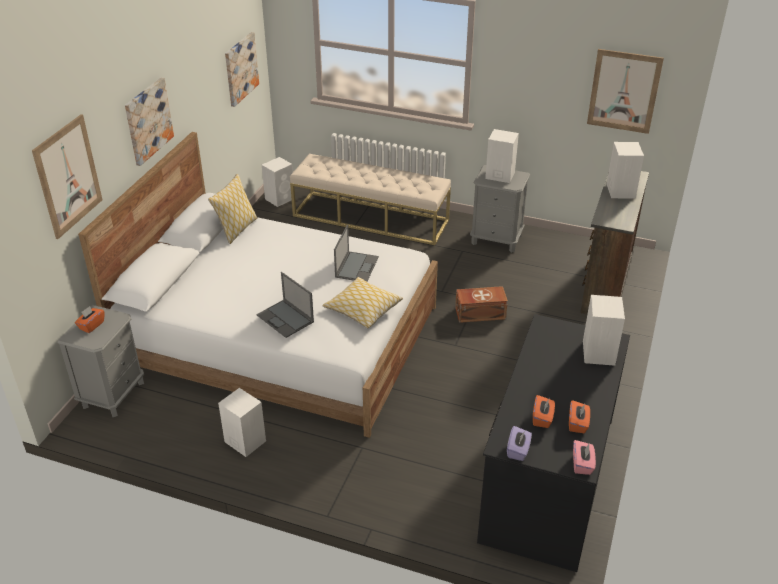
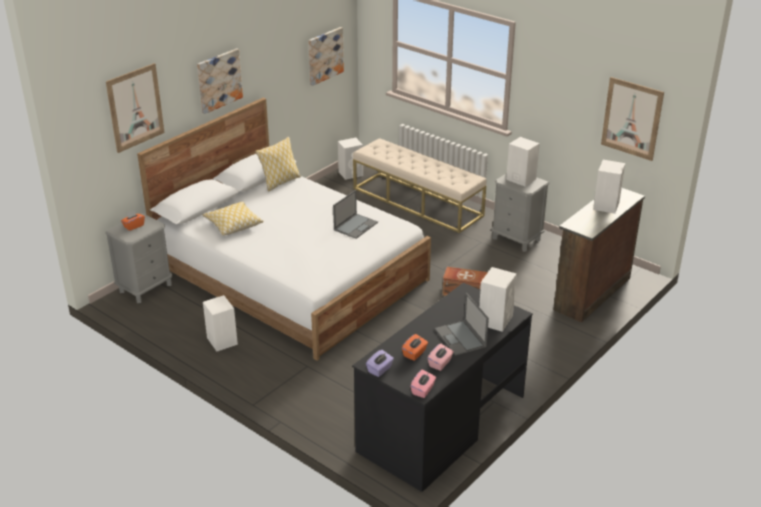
camera: 20 degrees right, 5 degrees down
(286, 319) = (276, 250): laptop -> laptop (461, 338)
(363, 309) = (340, 257): pillow -> pillow (233, 224)
(577, 424) = (440, 363): orange tissue box -> pink tissue box

